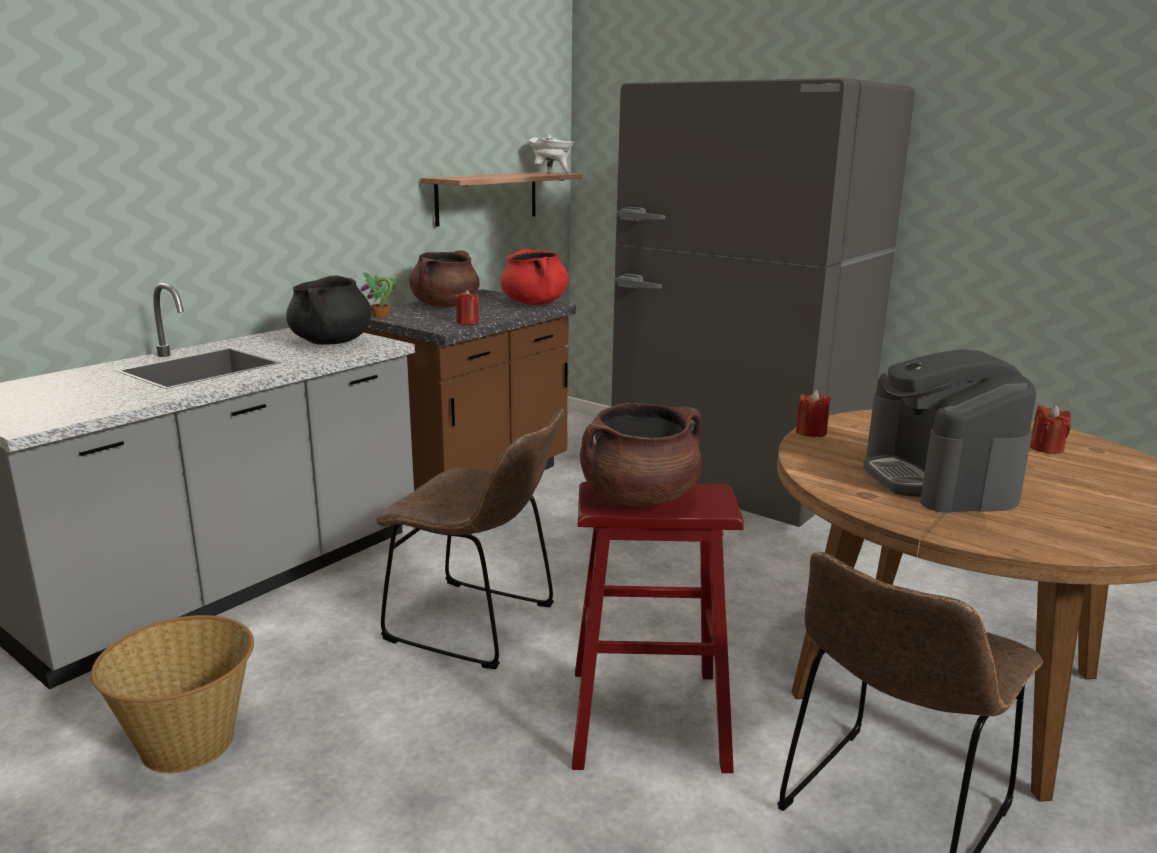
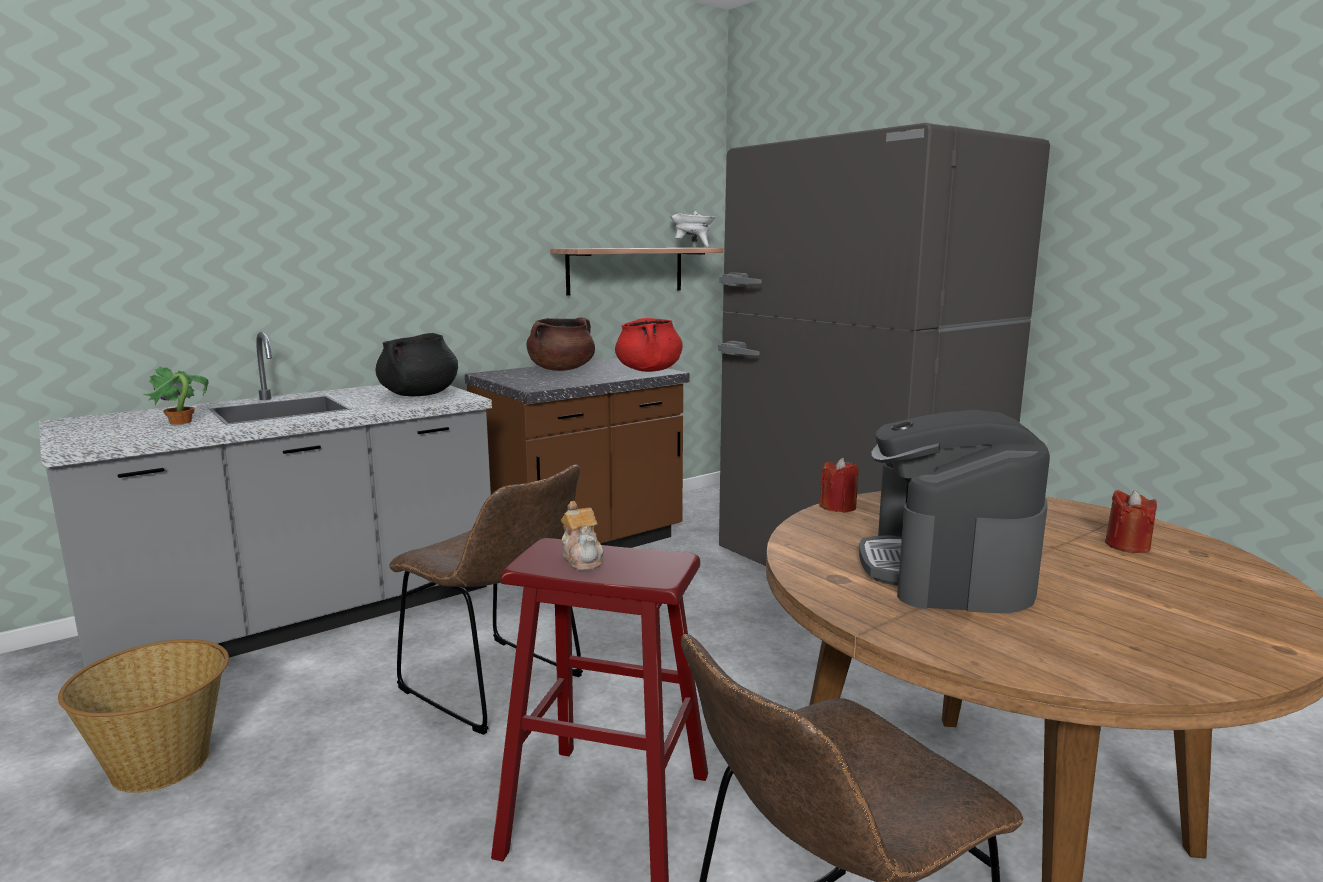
camera: 15 degrees right, 5 degrees down
(380, 316) = (490, 376): potted plant -> potted plant (180, 422)
(467, 323) = (561, 384): red candle -> none
(639, 498) = (583, 559): brown cooking pot -> teapot

